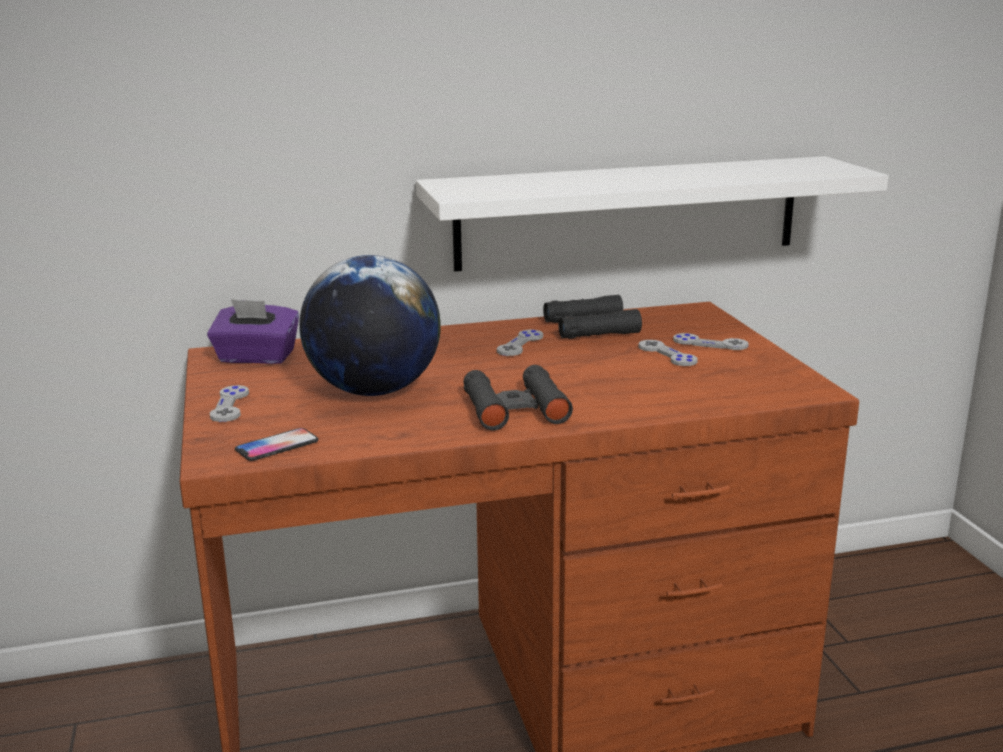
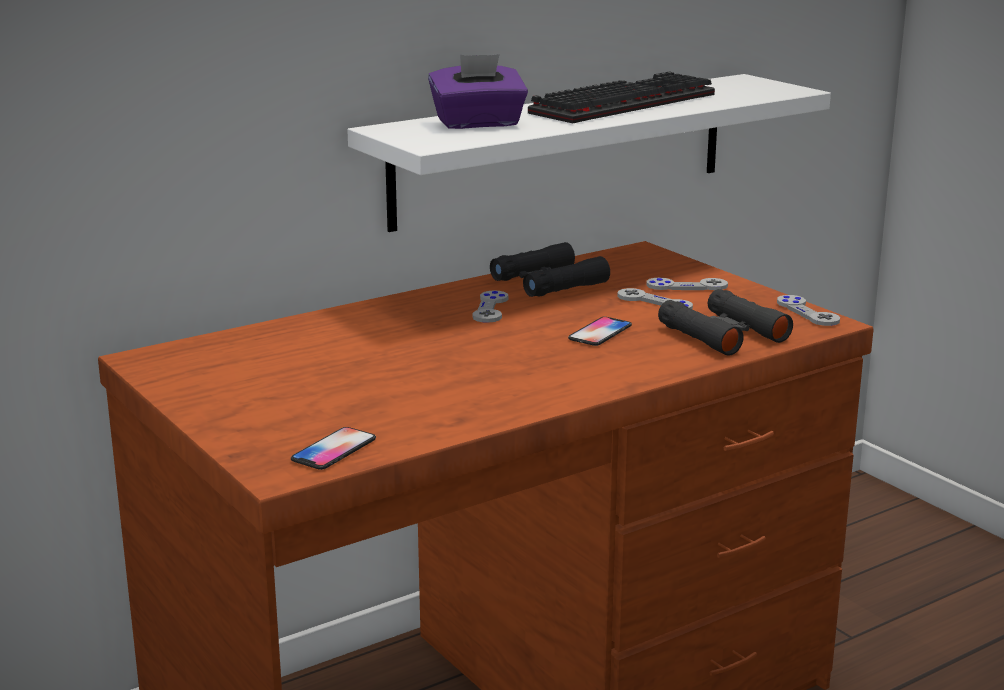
camera: 20 degrees left, 0 degrees up
(230, 405) = (228, 414): grey game controller -> grey game controller (807, 312)
(256, 357) = (199, 357): purple tissue box -> purple tissue box (478, 123)
(374, 391) = (380, 377): globe -> none
(515, 408) = (552, 377): black binoculars -> black binoculars (723, 334)
(593, 375) = (600, 333): none -> phone
(675, 173) = (623, 103): none -> keyboard

